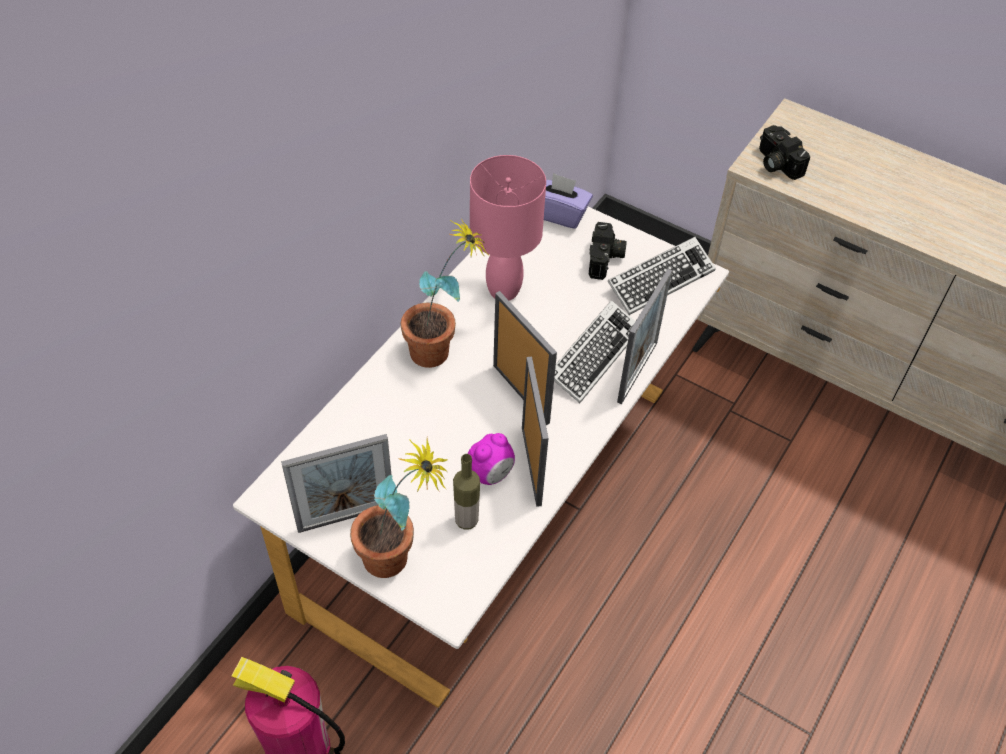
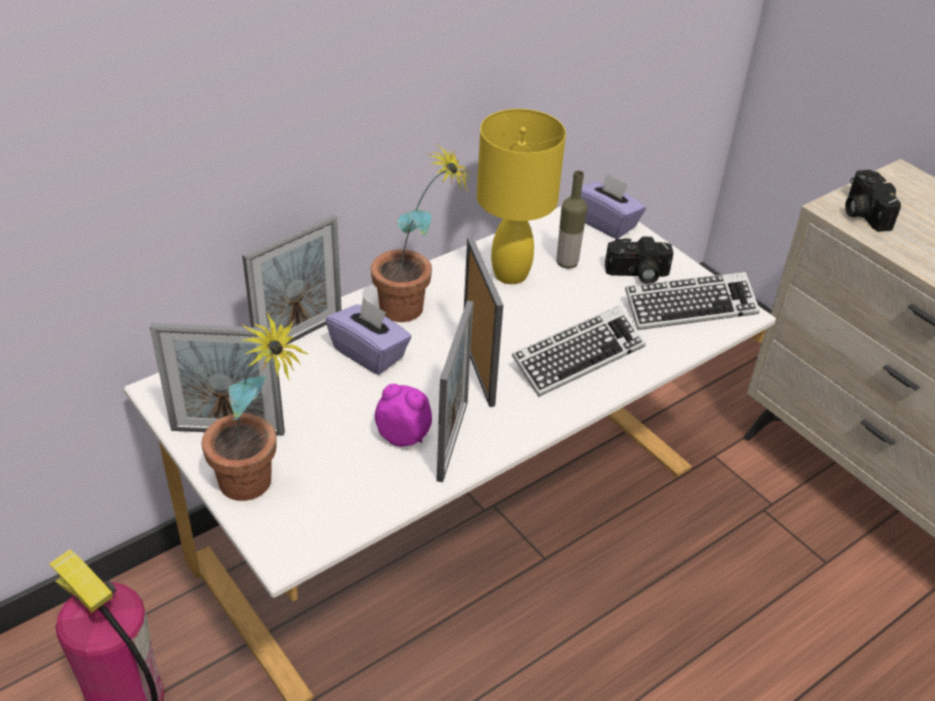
camera: 20 degrees right, 10 degrees down
(425, 405) = (369, 353): none -> purple tissue box
(466, 520) = (352, 471): bottle -> bottle (567, 263)
(491, 474) = (403, 435): alarm clock -> alarm clock turned 135 degrees counterclockwise
(503, 291) = (509, 274): pink table lamp -> yellow table lamp
(606, 260) = (637, 274): camera -> camera turned 60 degrees clockwise
(637, 372) = (620, 385): picture frame -> picture frame (299, 336)

